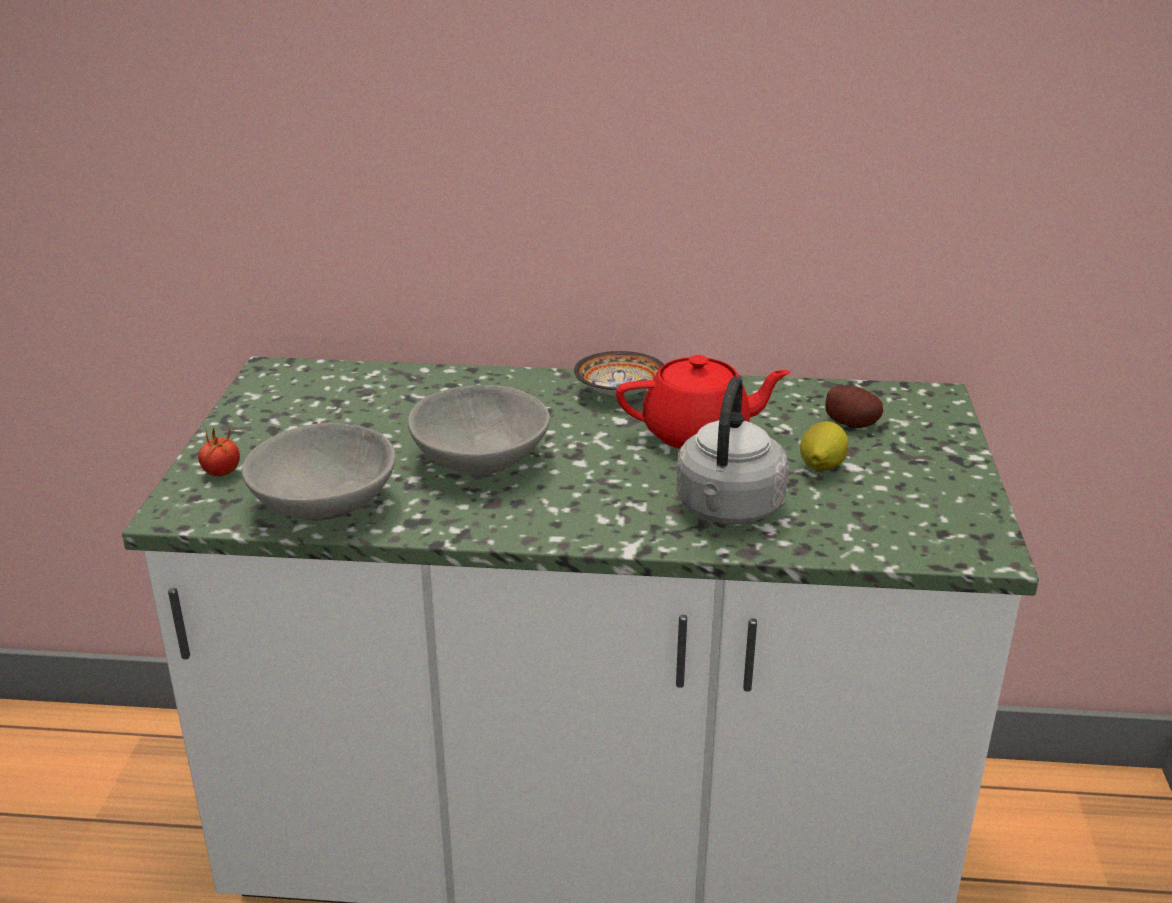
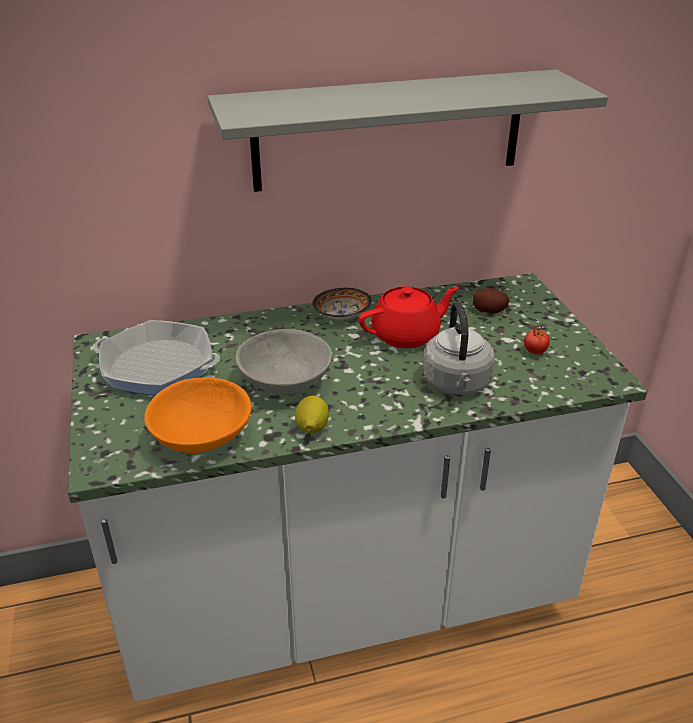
camera: 20 degrees left, 5 degrees up
(222, 473) = (113, 429): tomato -> tomato (535, 352)
(326, 504) = (203, 437): grey bowl -> orange bowl
(328, 410) = (158, 366): none -> frying pan
(724, 120) = (389, 130): none -> grey shelf
(820, 467) = (491, 344): lemon -> lemon (311, 428)

